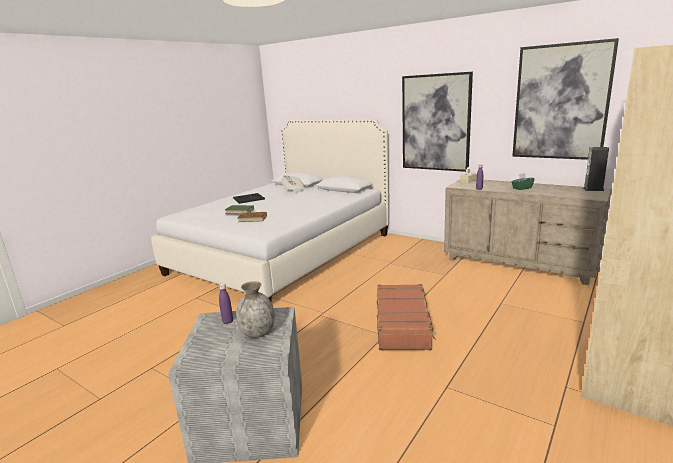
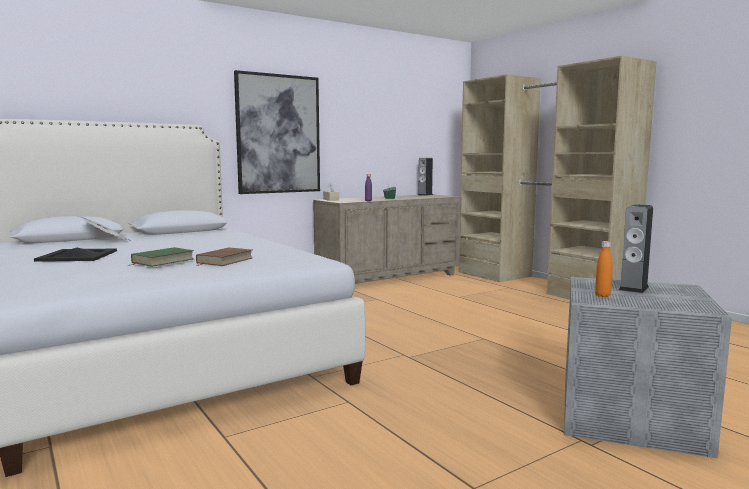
camera: 70 degrees left, 10 degrees down
(228, 321) = (602, 295): purple bottle -> orange bottle
(257, 333) = (633, 288): grey vase -> speaker
(403, 324) = (468, 329): brown suitcase -> none
(561, 102) = (391, 118): picture -> none

